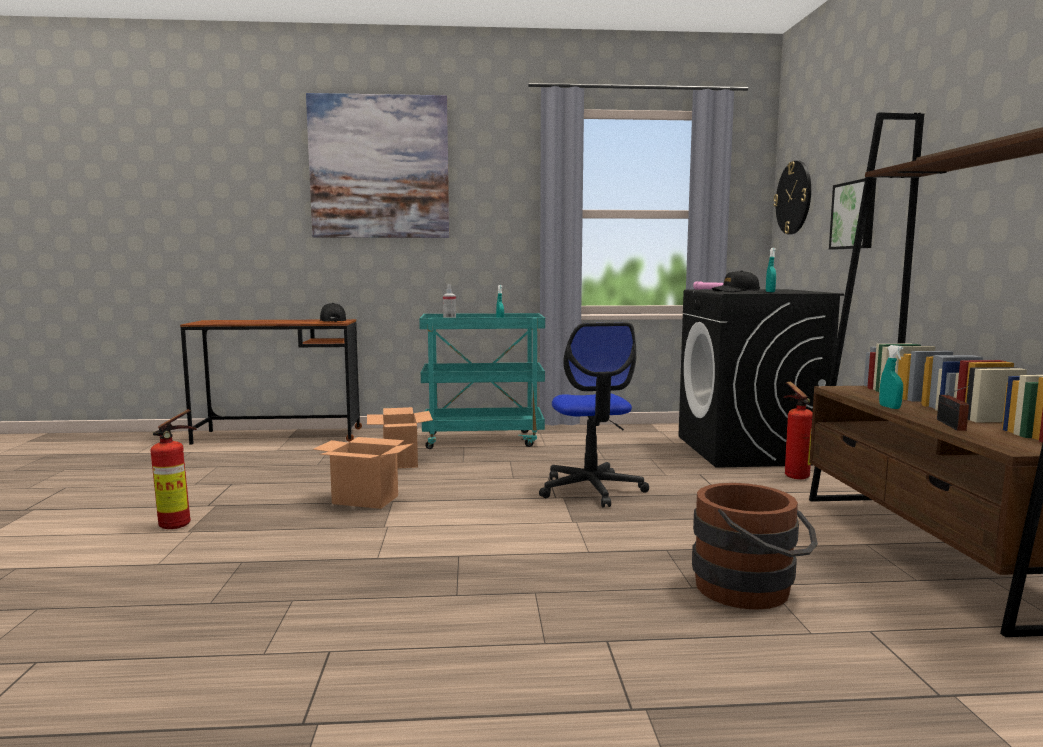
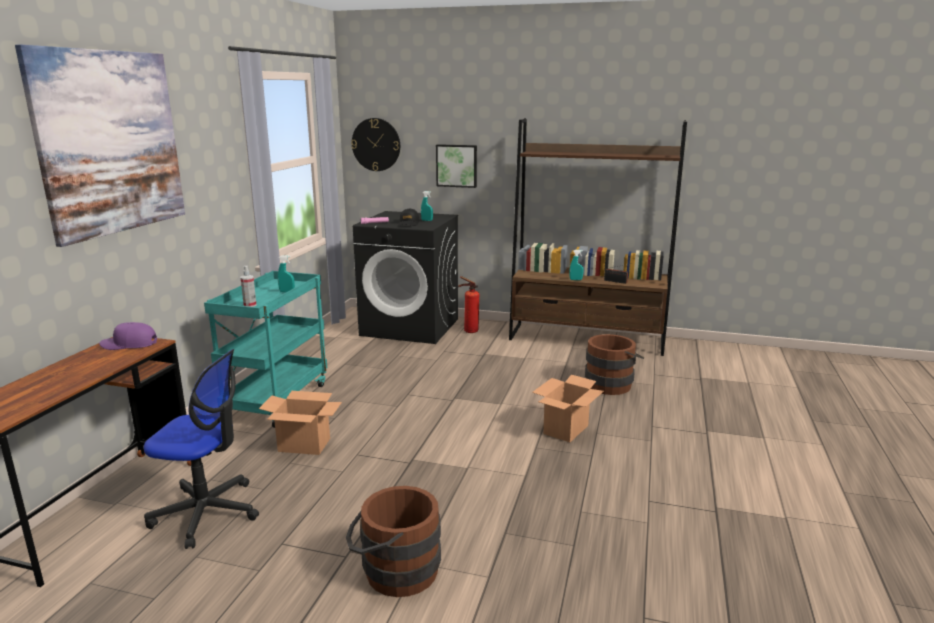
camera: 70 degrees left, 10 degrees up
(180, 524) = (394, 571): fire extinguisher -> brown bucket
(332, 321) = (129, 344): black cap -> purple cap
(364, 500) = (399, 471): cardboard box -> cardboard box (566, 430)
(591, 490) = (447, 386): office chair -> office chair (207, 512)

